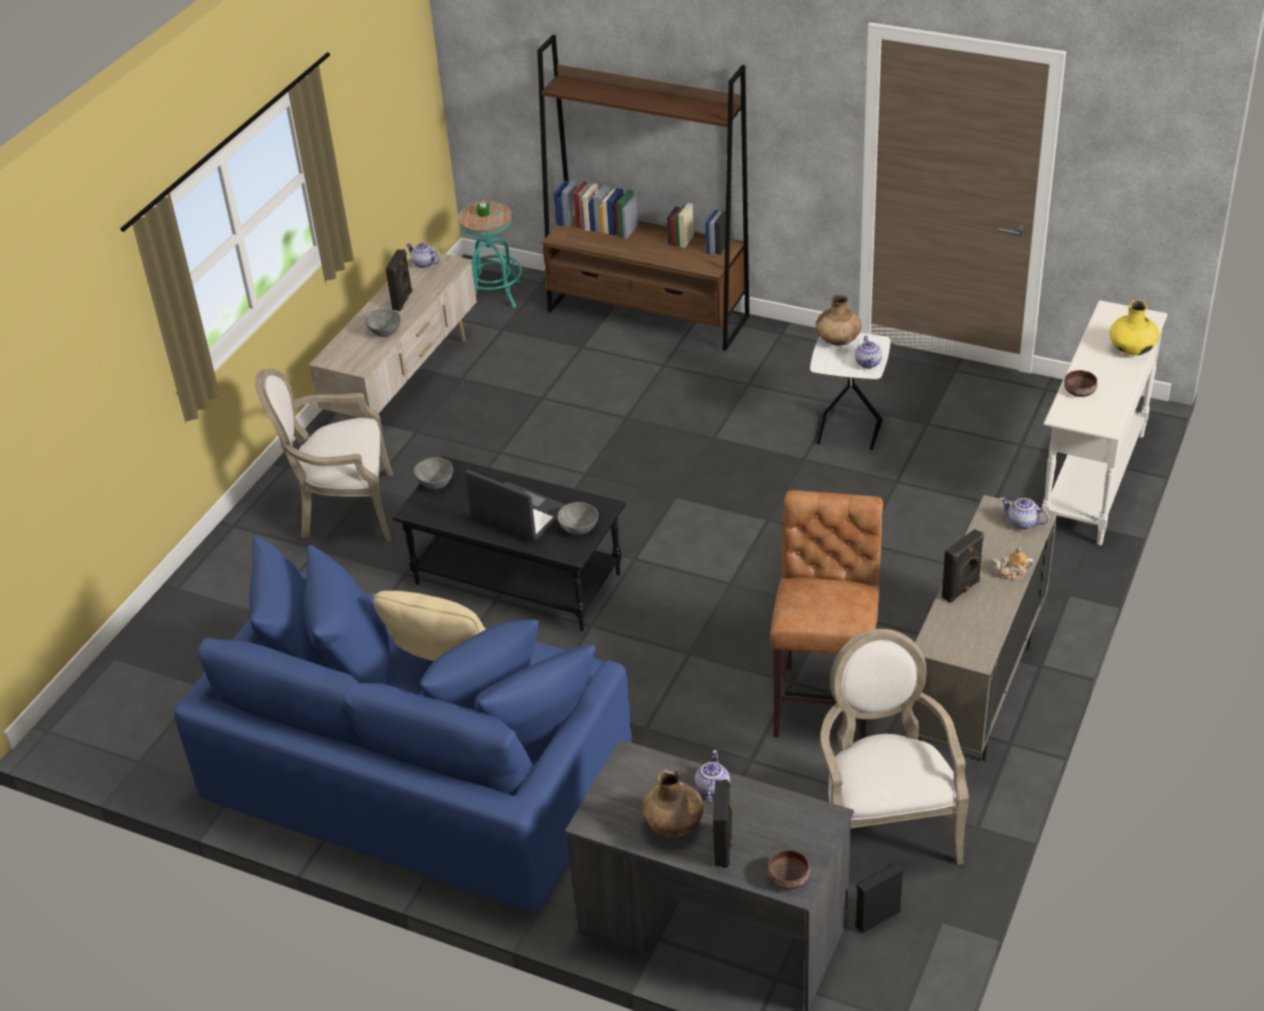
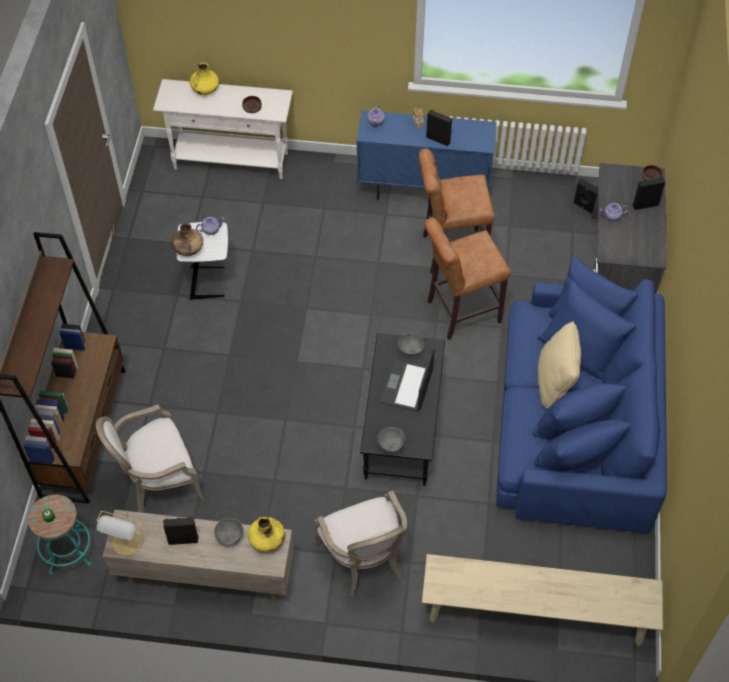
camera: 110 degrees left, 15 degrees up
(172, 650) = (536, 614): none -> beige bench
(361, 358) = (267, 541): none -> yellow vase
(423, 264) = (126, 543): teapot -> table lamp
(674, 825) = (641, 226): brown vase -> none
(694, 684) = (460, 312): none -> brown stool
(884, 826) = (527, 213): armchair -> armchair (158, 482)
(975, 695) = (423, 190): beige cabinet -> blue cabinet

